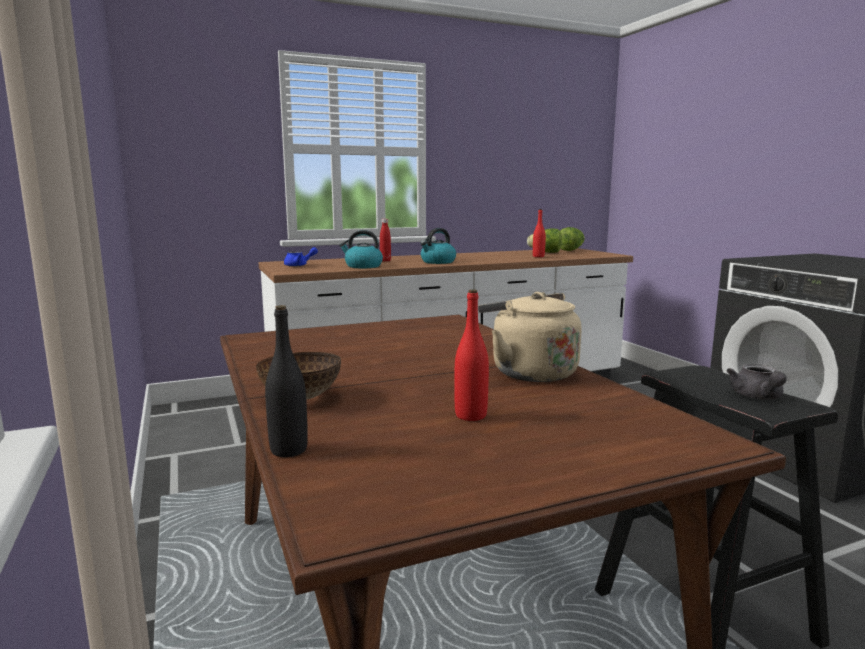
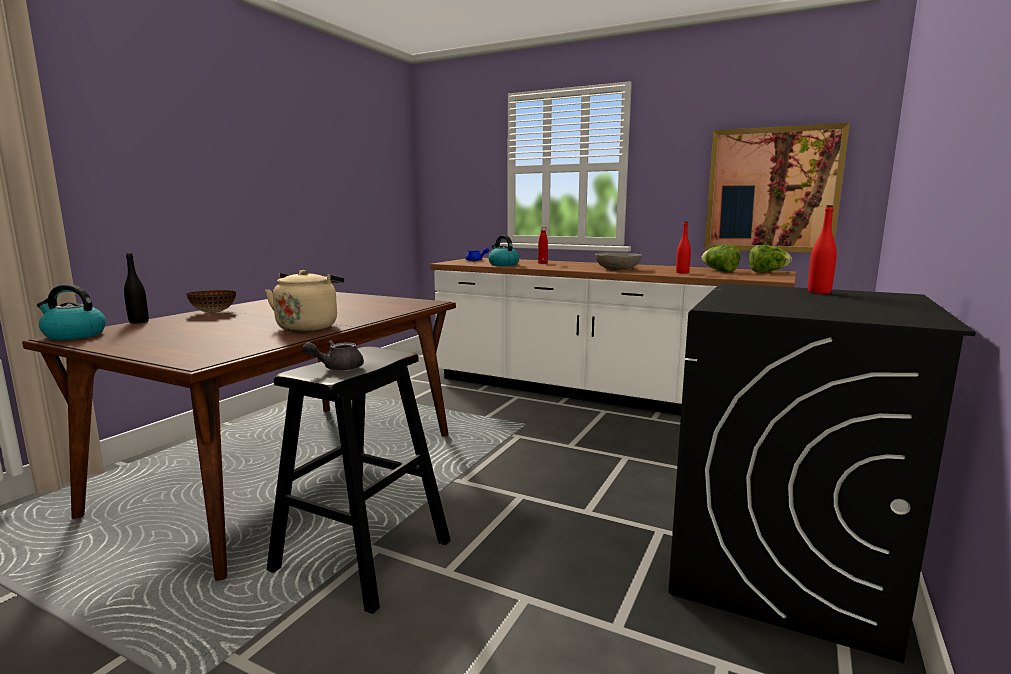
camera: 50 degrees right, 0 degrees up
(437, 262) = (568, 267): kettle -> kettle (73, 335)
(470, 415) = (208, 330): red bottle -> red bottle (819, 292)
(480, 259) = (618, 269): none -> grey bowl
(543, 180) = (772, 190): none -> picture

